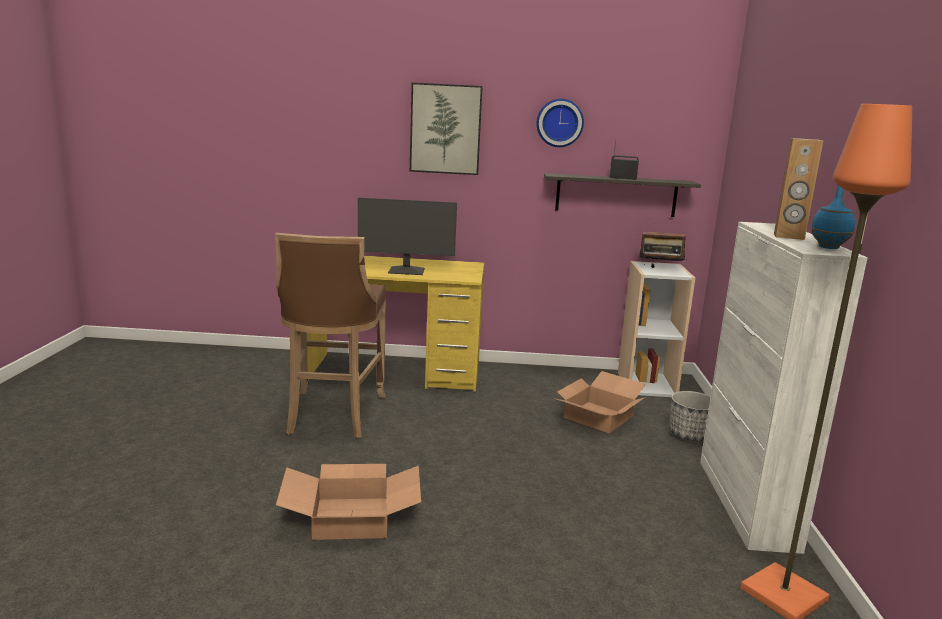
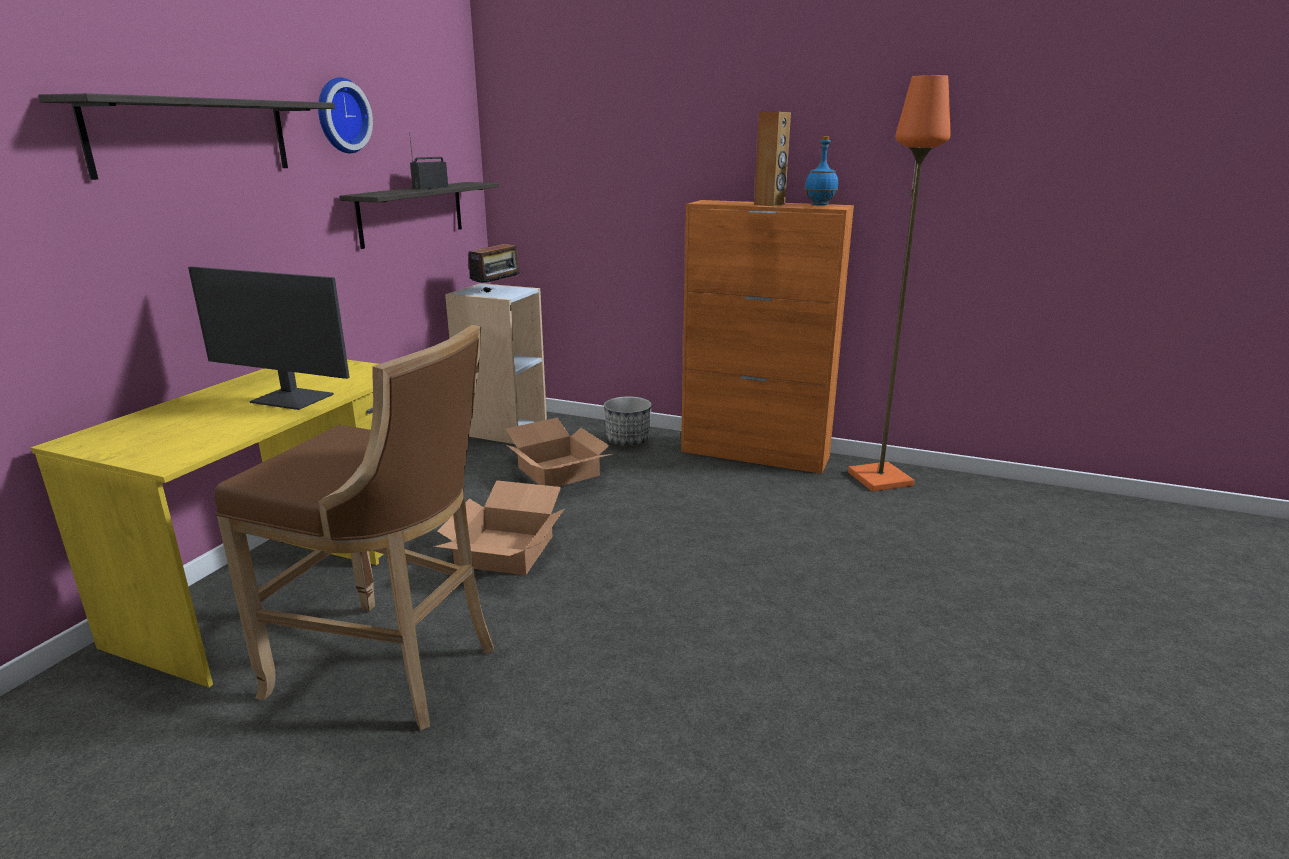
camera: 70 degrees left, 5 degrees up
(352, 517) = (716, 682): cardboard box -> cardboard box (504, 550)
(406, 271) = (291, 399): monitor -> monitor turned 90 degrees clockwise
(445, 129) = (193, 136): picture -> shelf
(746, 503) = (755, 454): white cabinet -> orange cabinet

